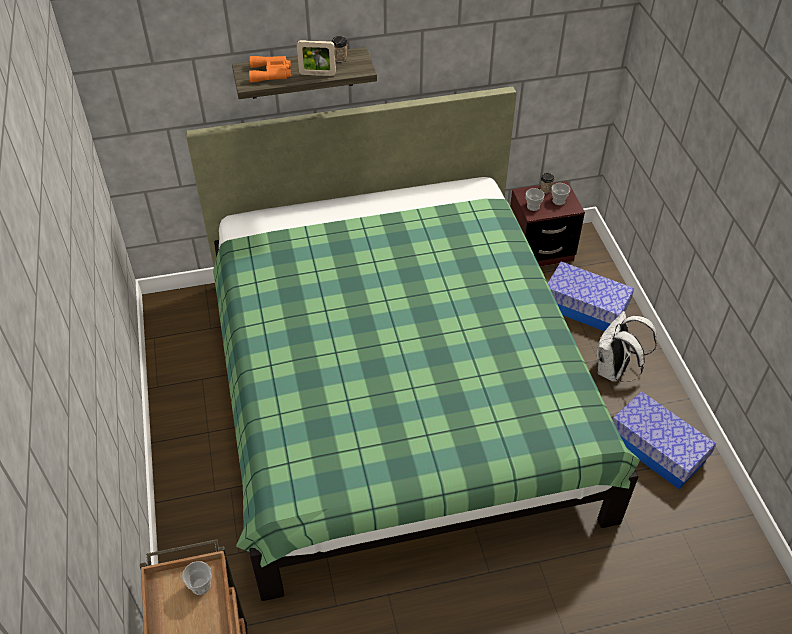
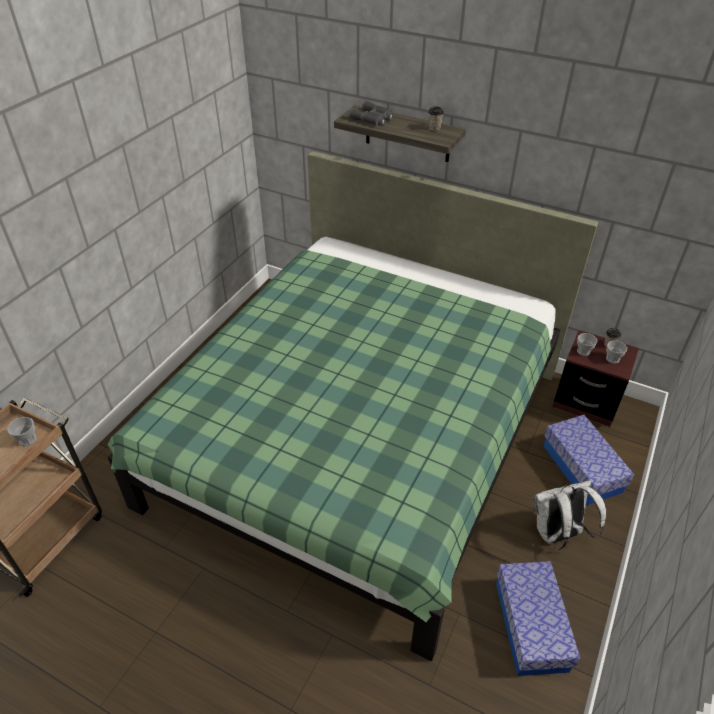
camera: 40 degrees right, 5 degrees down
(271, 73) = (373, 118): orange binoculars -> grey binoculars
(317, 74) = (404, 131): picture frame -> none

